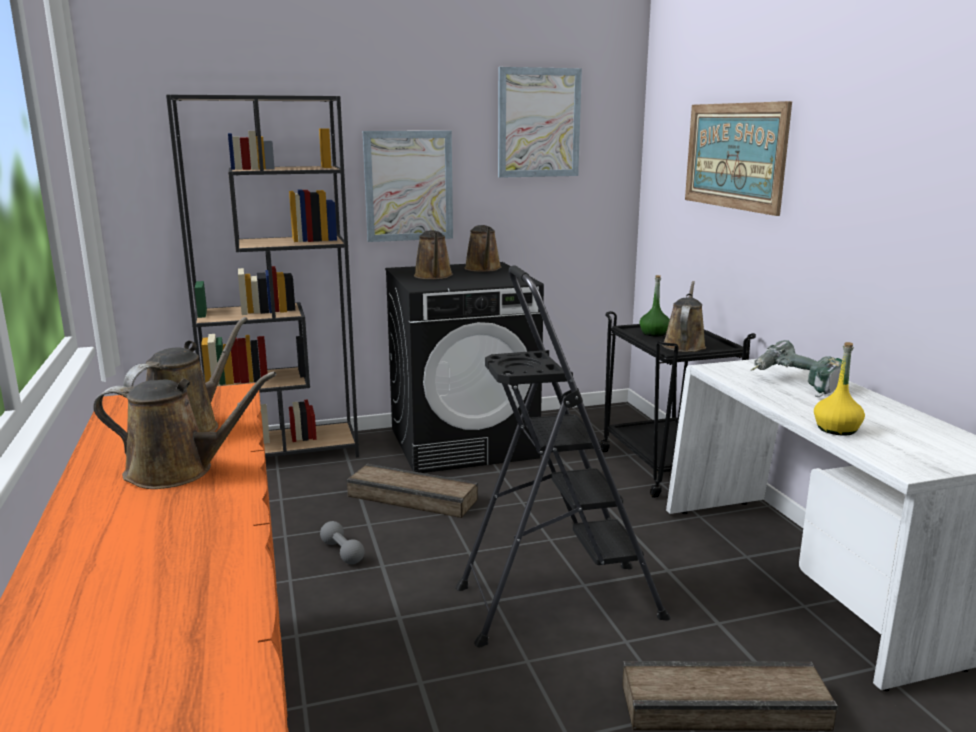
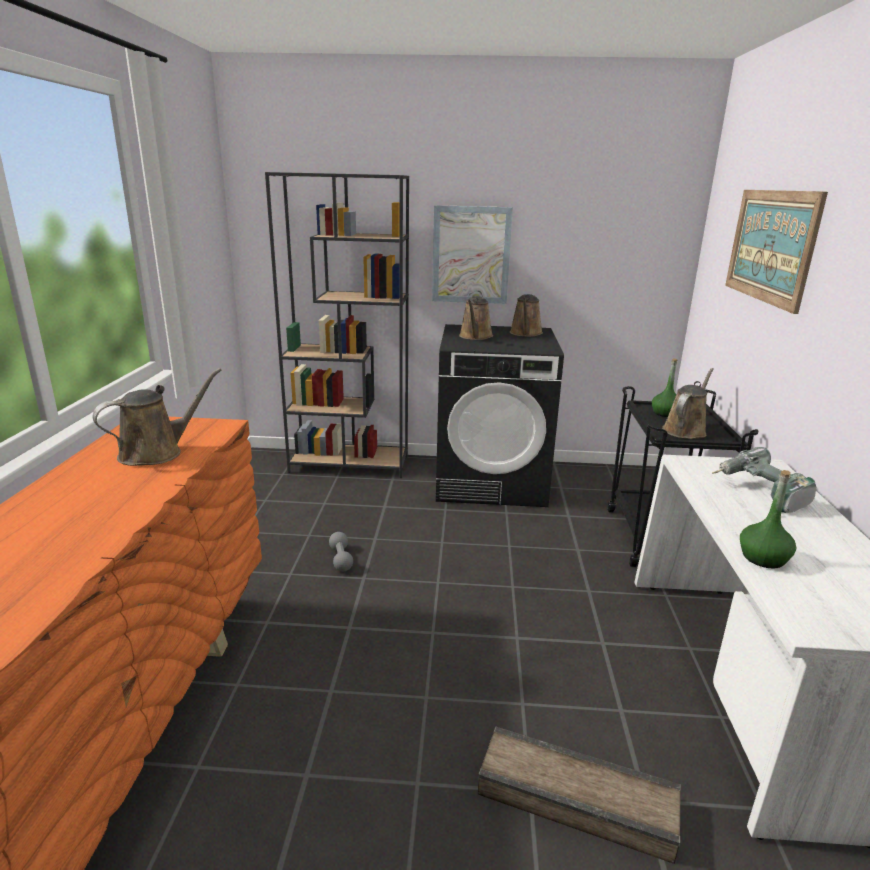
camera: 20 degrees right, 5 degrees up
(178, 471) = (107, 493): brown watering can -> none
(412, 498) = (421, 523): crate -> none
(538, 123) = (597, 202): picture -> none
(556, 602) = (483, 648): step ladder -> none
(836, 429) = (763, 558): yellow bottle -> green bottle

